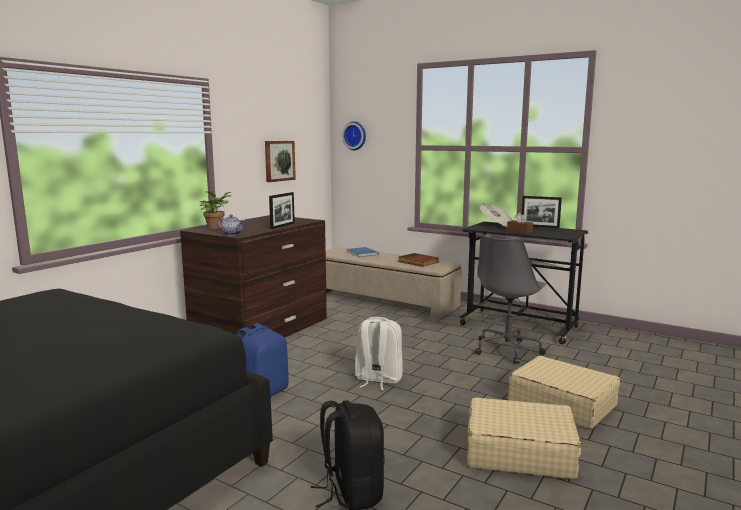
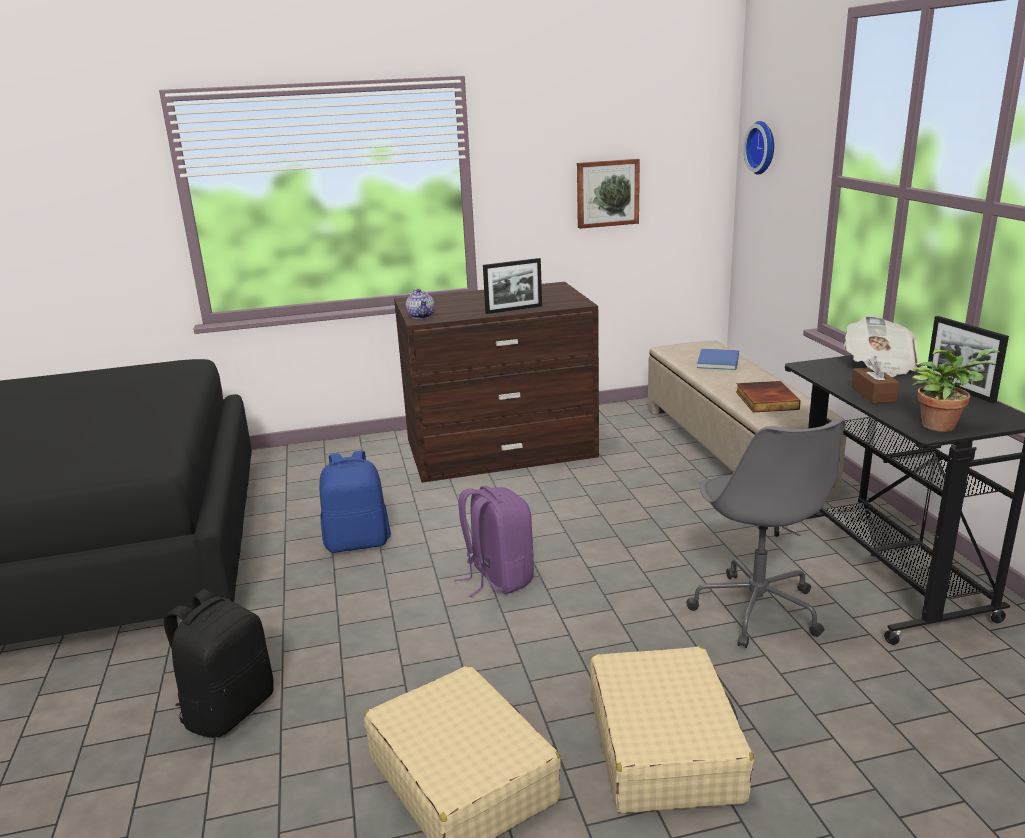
camera: 45 degrees right, 10 degrees up
(215, 227) = (439, 298): potted plant -> potted plant (941, 425)
(378, 379) = (497, 578): white backpack -> purple backpack
(506, 351) = (758, 612): grey office chair -> grey office chair turned 90 degrees counterclockwise

